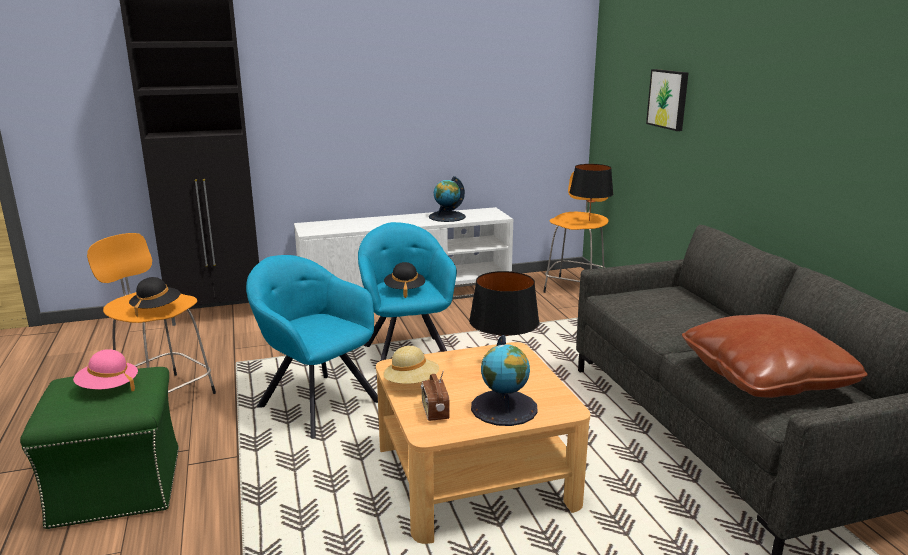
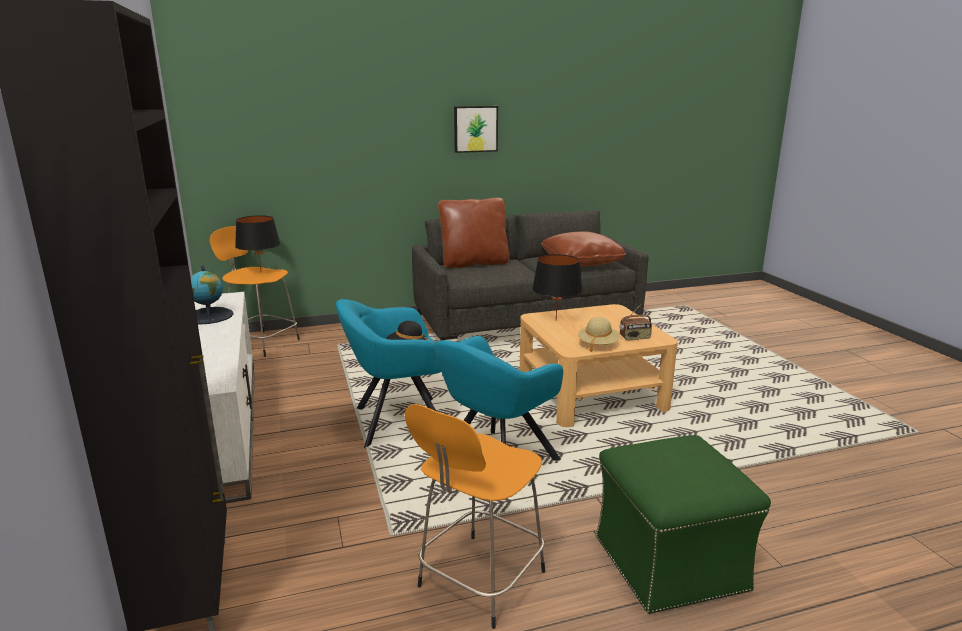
camera: 90 degrees left, 0 degrees up
(108, 388) = (671, 462): pink hat -> none
(156, 308) = (500, 453): black hat -> none
(504, 408) = (620, 321): globe -> none
(668, 99) = (322, 140): picture -> picture (475, 129)
(693, 301) = (474, 263): none -> brown pillow

